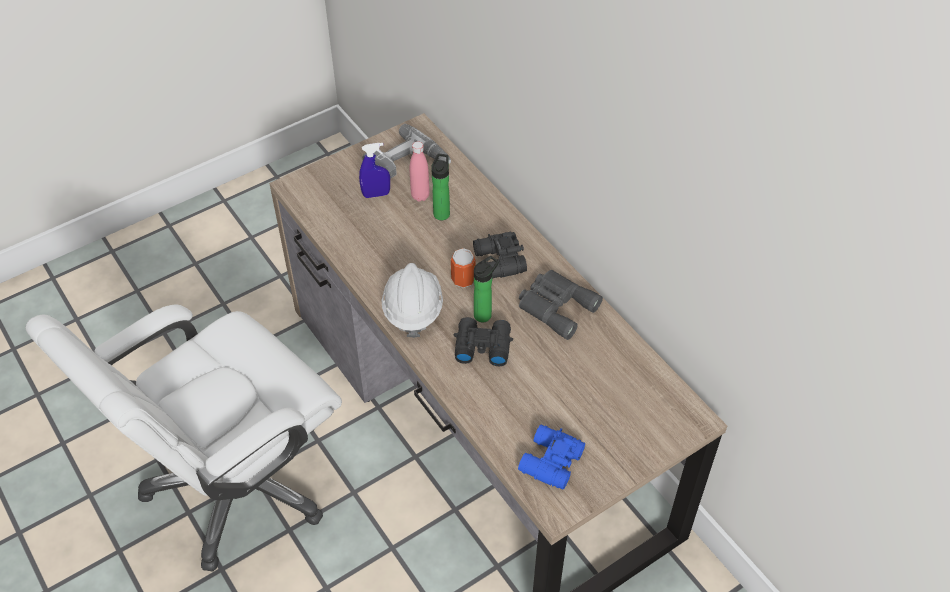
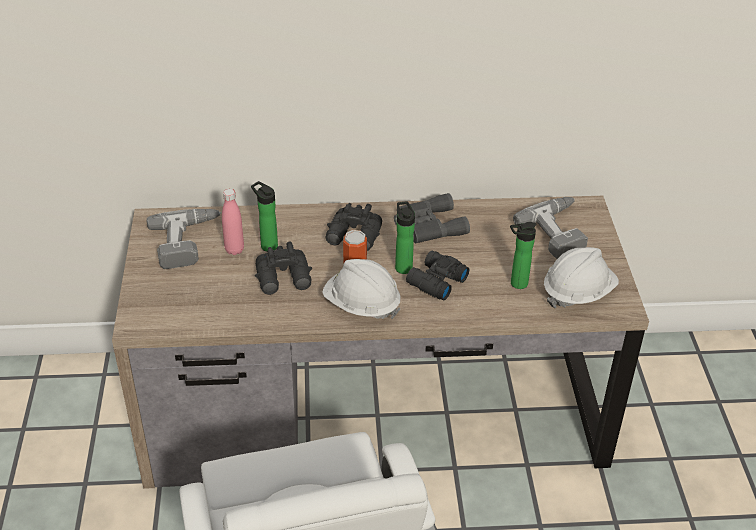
camera: 60 degrees left, 10 degrees down
(376, 194) = (204, 275): blue spray bottle -> none
(408, 244) = (285, 279): none -> black binoculars
(525, 407) = (516, 284): none -> bottle
(549, 462) = (578, 293): blue binoculars -> white hard hat
(632, 411) = (560, 232): none -> power drill

